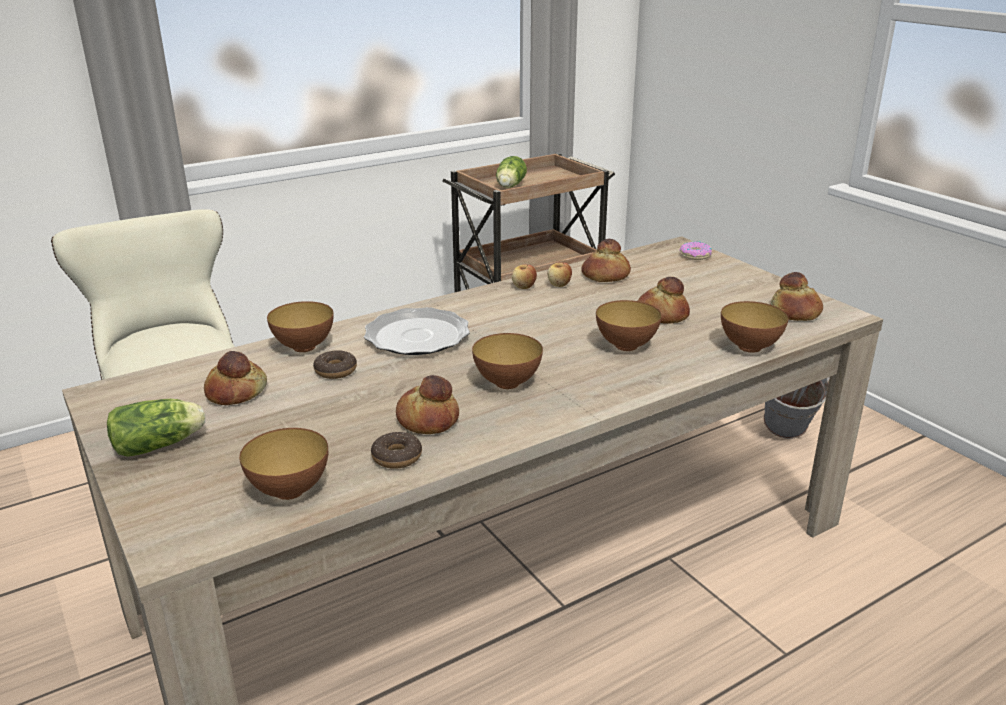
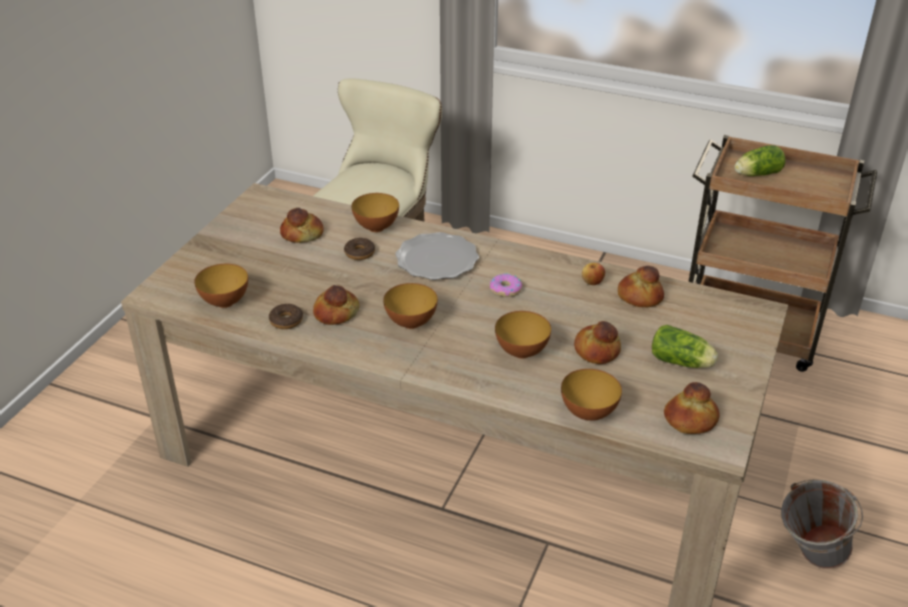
camera: 55 degrees right, 10 degrees up
(161, 445) = (231, 242): lettuce -> lettuce (682, 362)
(524, 287) = (567, 268): apple -> none
(695, 256) = (748, 327): donut -> donut (505, 289)

